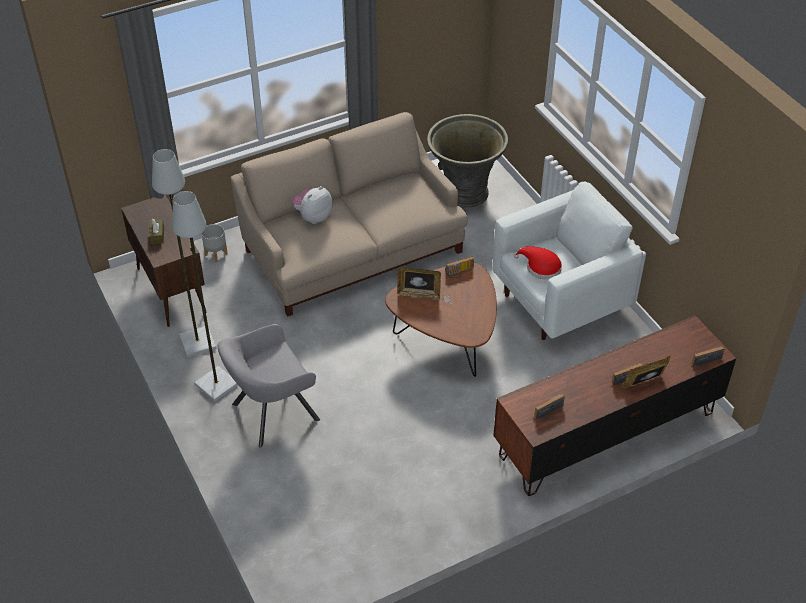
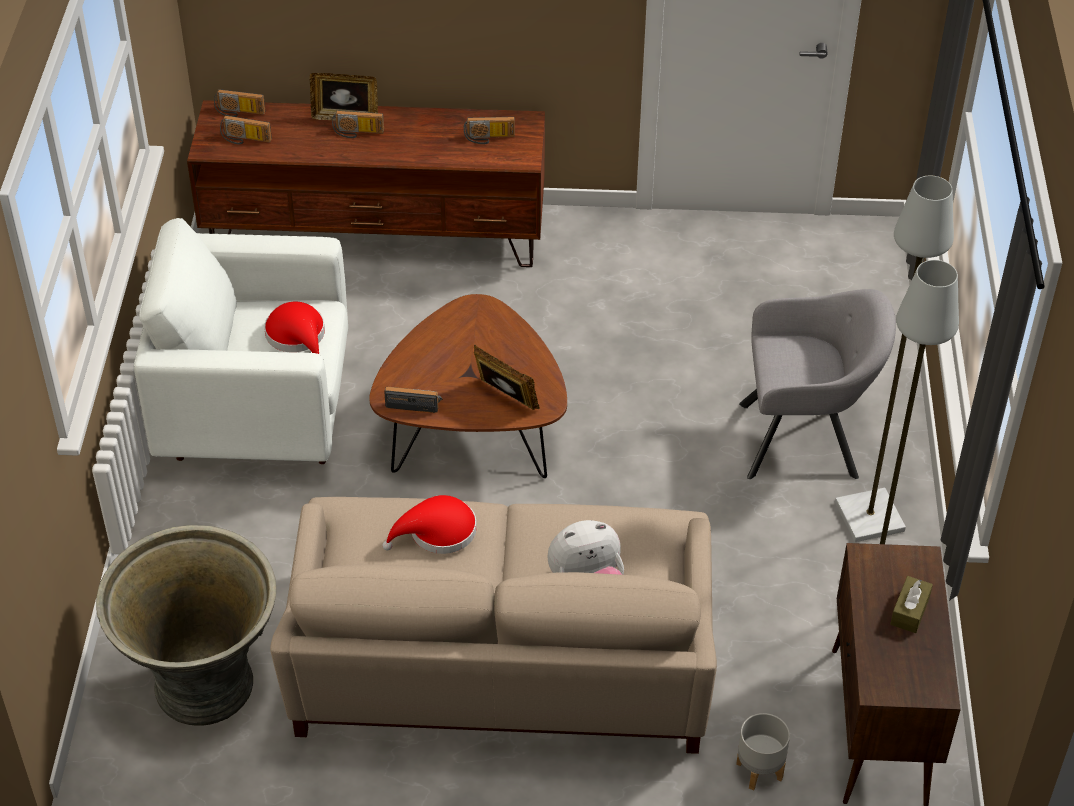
camera: 150 degrees left, 0 degrees up
(394, 211) = (437, 532): none -> red hat
(681, 342) = (245, 140): none -> radio

